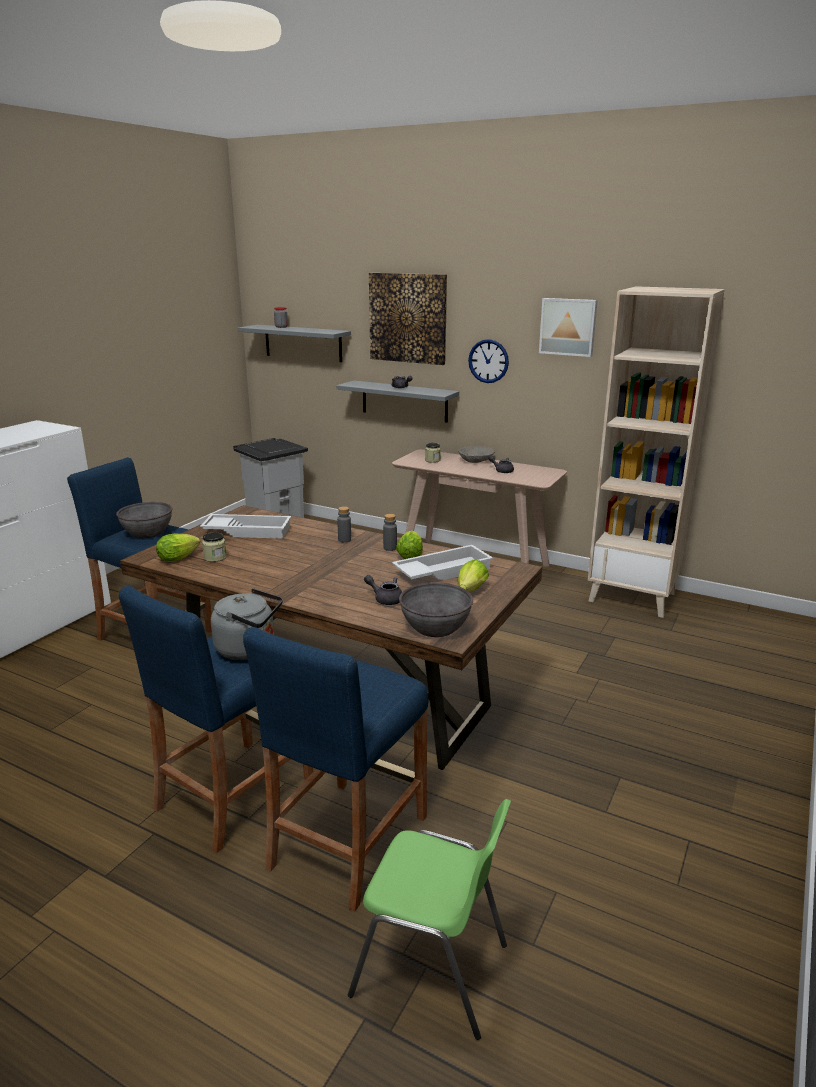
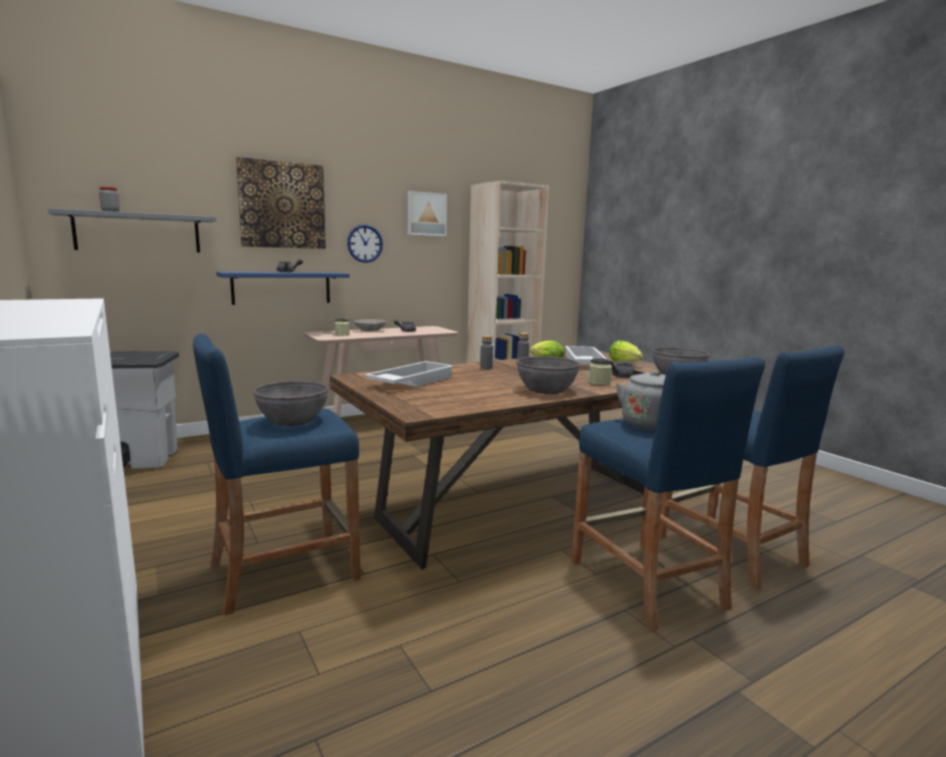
camera: 60 degrees left, 10 degrees down
(180, 558) = (443, 405): lettuce -> none
(215, 557) = (463, 396): jar -> jar (599, 383)
(273, 579) = (546, 390): none -> grey bowl
(404, 401) = (282, 287): grey shelf -> blue shelf
(432, 970) = (863, 554): green chair -> none

